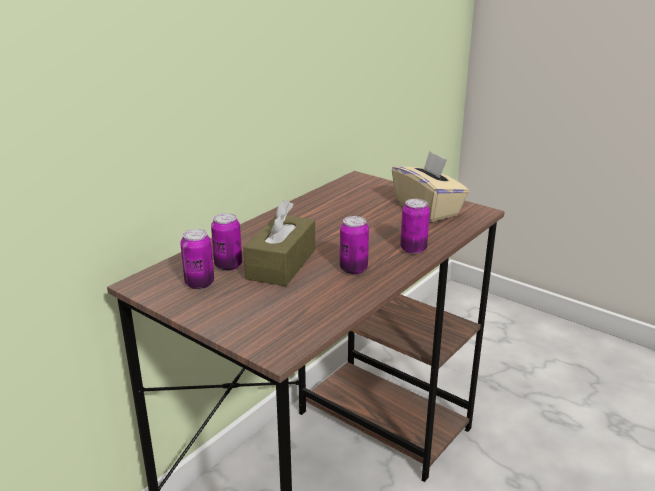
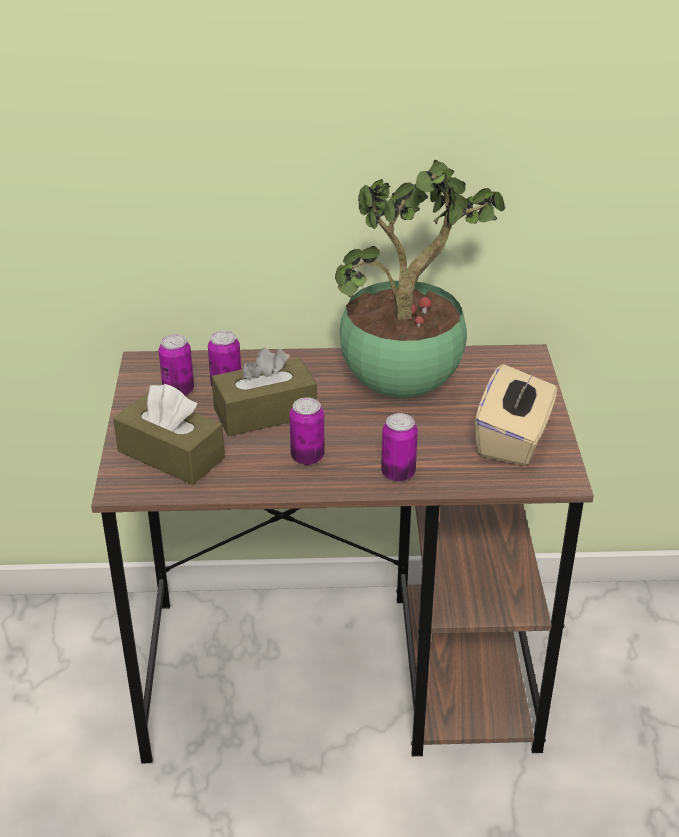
camera: 50 degrees right, 10 degrees up
(271, 315) = (171, 454): none -> brown tissue box
(328, 215) = (404, 385): none -> potted plant

